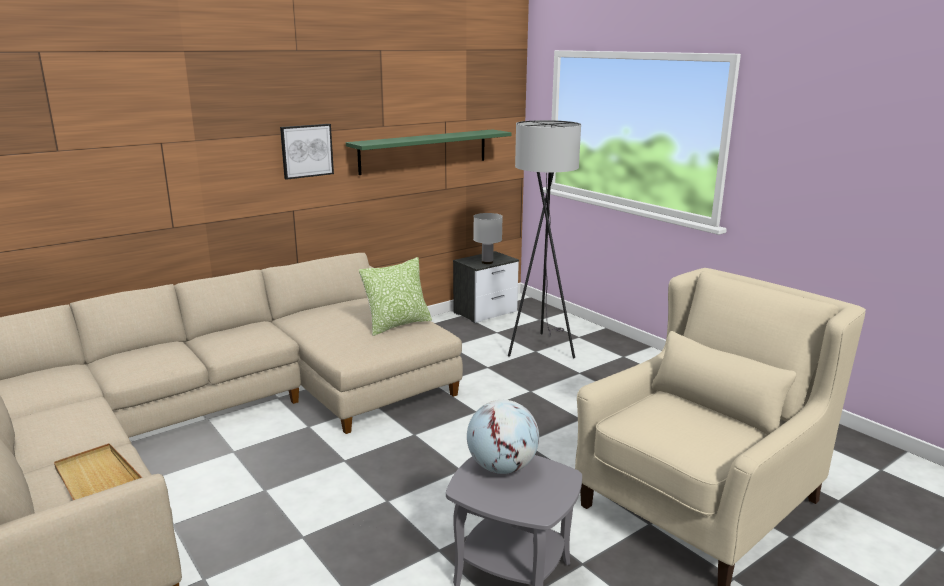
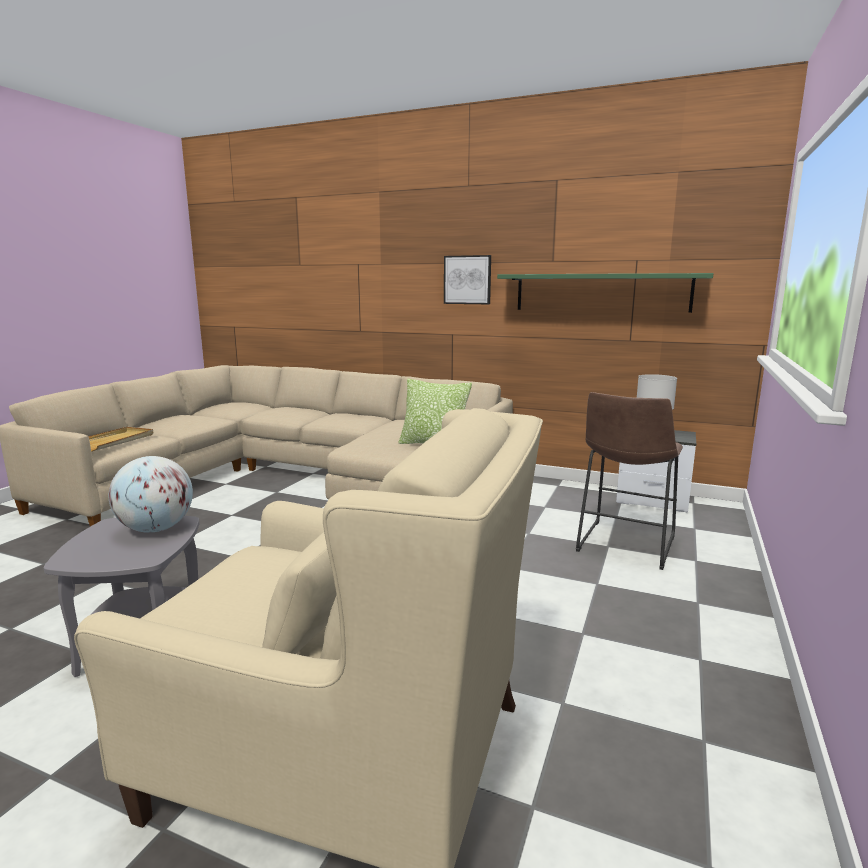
camera: 60 degrees right, 5 degrees down
(540, 347) = (624, 546): grey floor lamp -> brown stool

